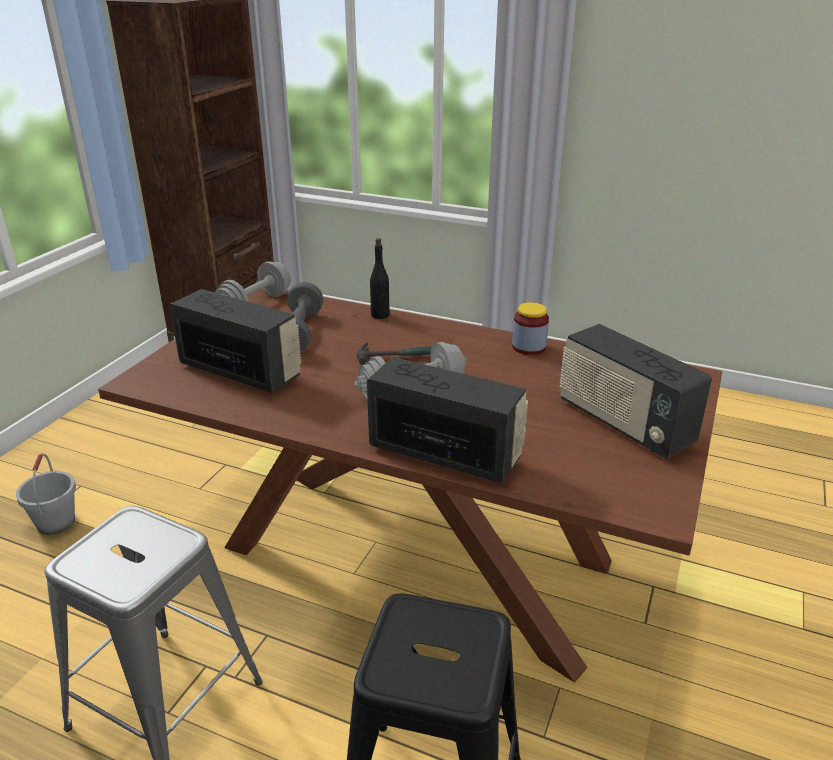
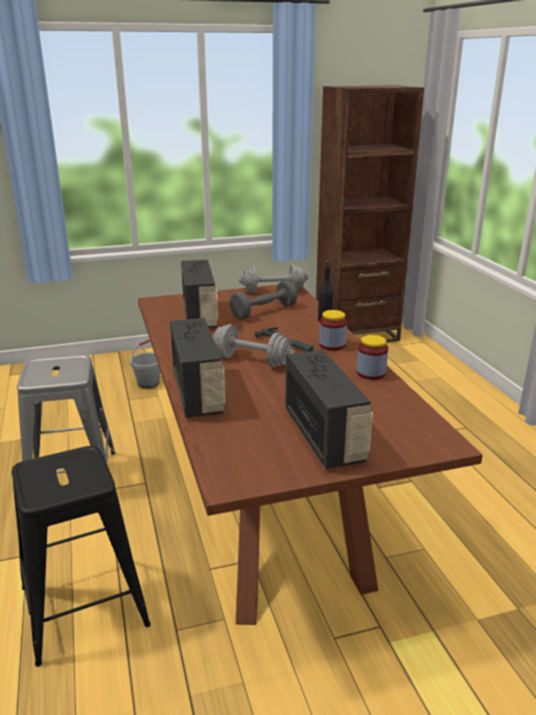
camera: 50 degrees right, 5 degrees down
(442, 337) = (332, 345): none -> jar
(623, 423) = (324, 436): radio -> radio turned 150 degrees clockwise

